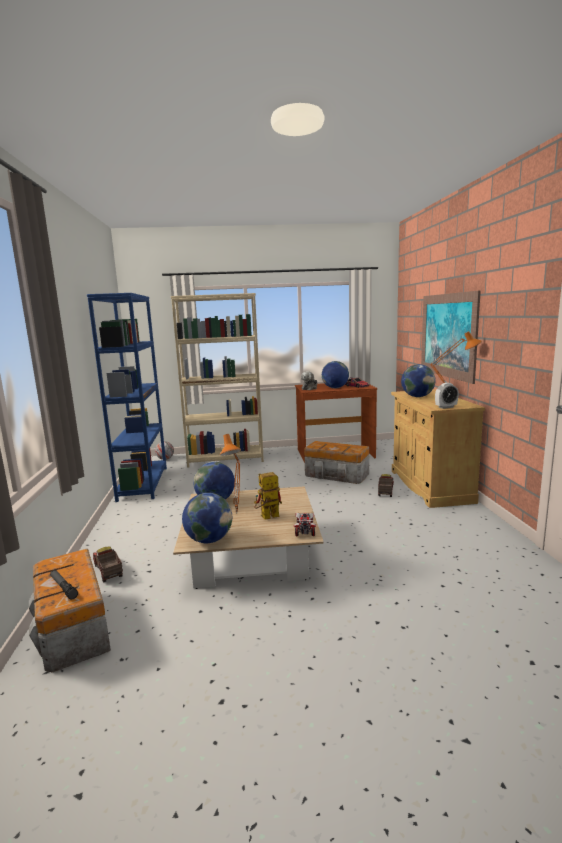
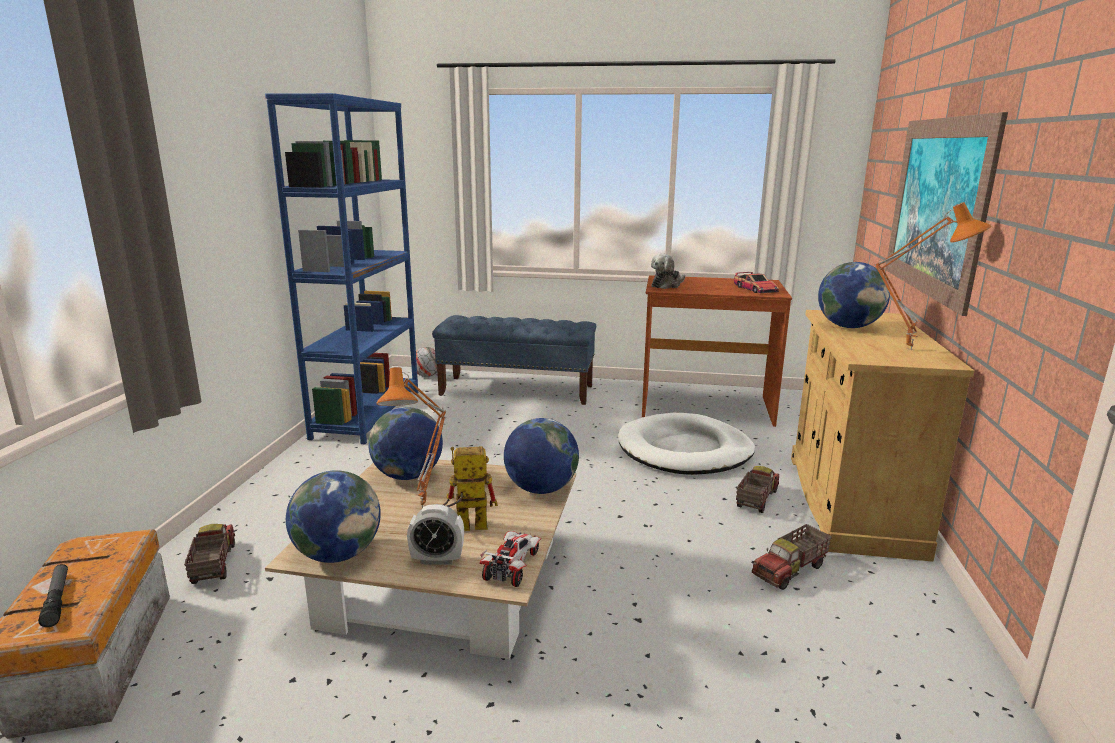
camera: 15 degrees right, 5 degrees up
(226, 459) = (517, 390): beige bookcase -> blue bench
(335, 388) = (713, 289): globe -> globe (541, 489)
(337, 475) = (685, 450): storage box -> white dog bed
(418, 518) = (791, 571): none -> toy truck
(446, 407) = (886, 359): alarm clock -> alarm clock (437, 559)

